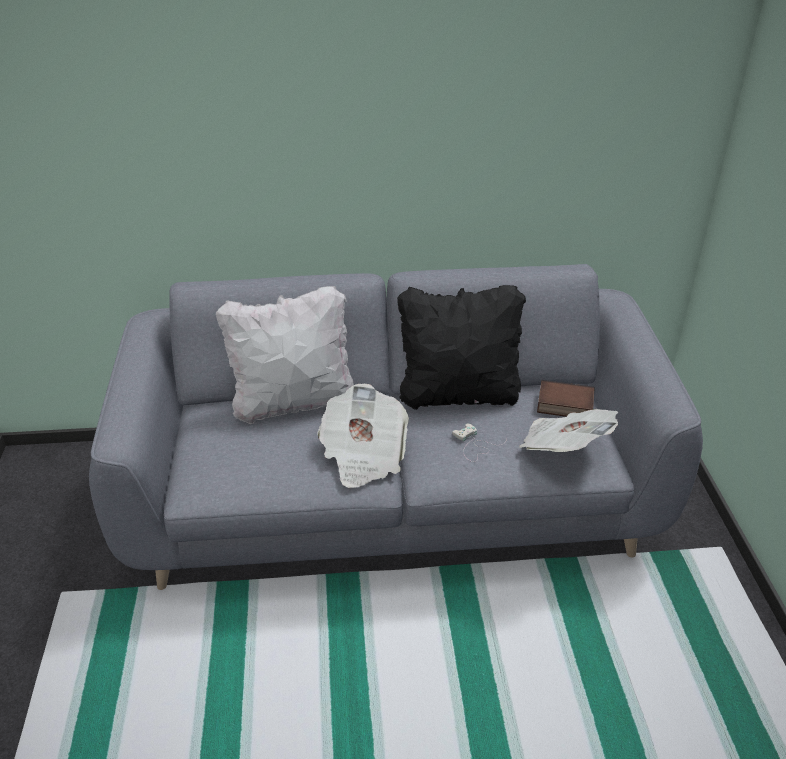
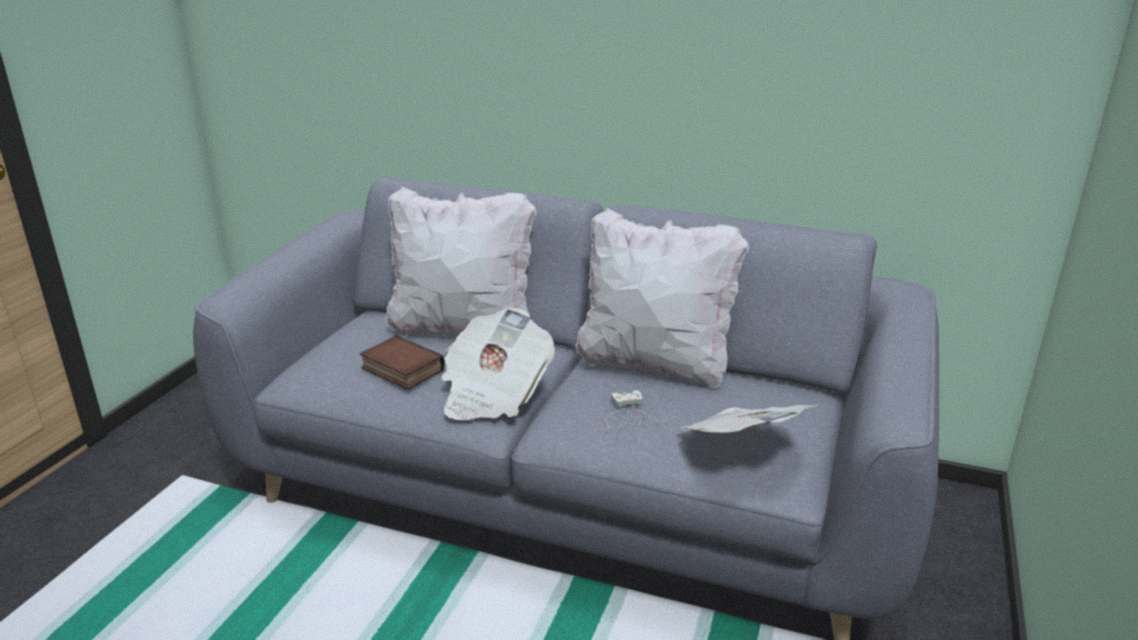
camera: 25 degrees right, 10 degrees down
(458, 395) = (654, 365): black pillow -> white pillow
(564, 405) = (780, 404): book -> book (400, 369)

